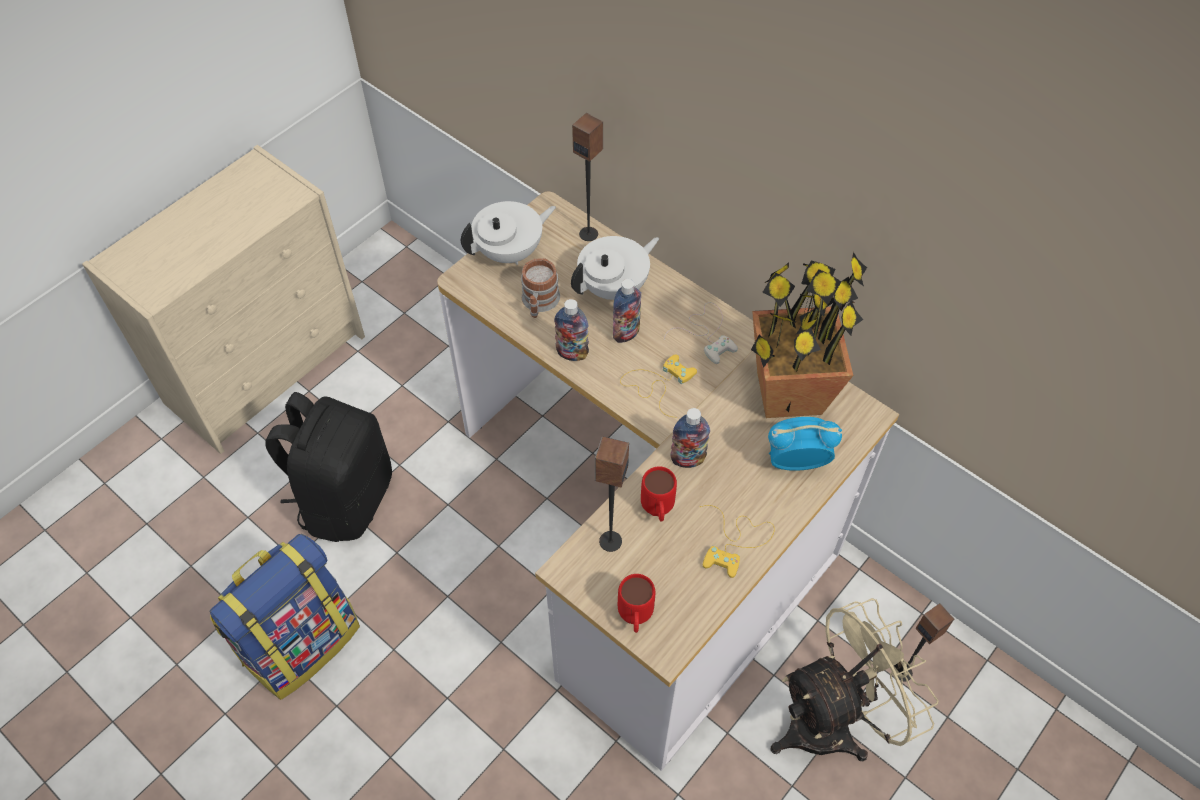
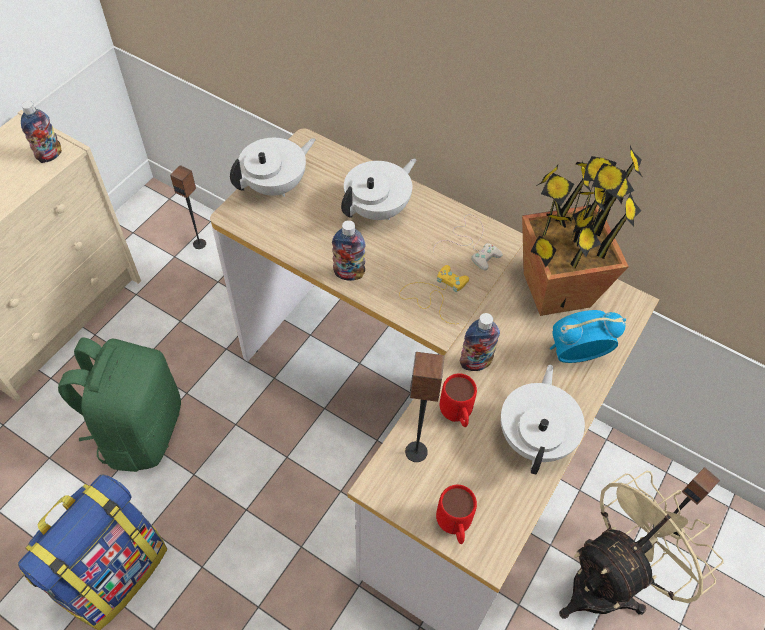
camera: 10 degrees left, 0 degrees up
(345, 498) = (140, 430): black backpack -> green backpack
(539, 303) = (310, 230): mug -> none
(589, 234) = (346, 163): speaker -> speaker (199, 243)
(626, 333) = (396, 250): bottle -> bottle (50, 155)
(735, 541) = (535, 437): yellow game controller -> white teapot

